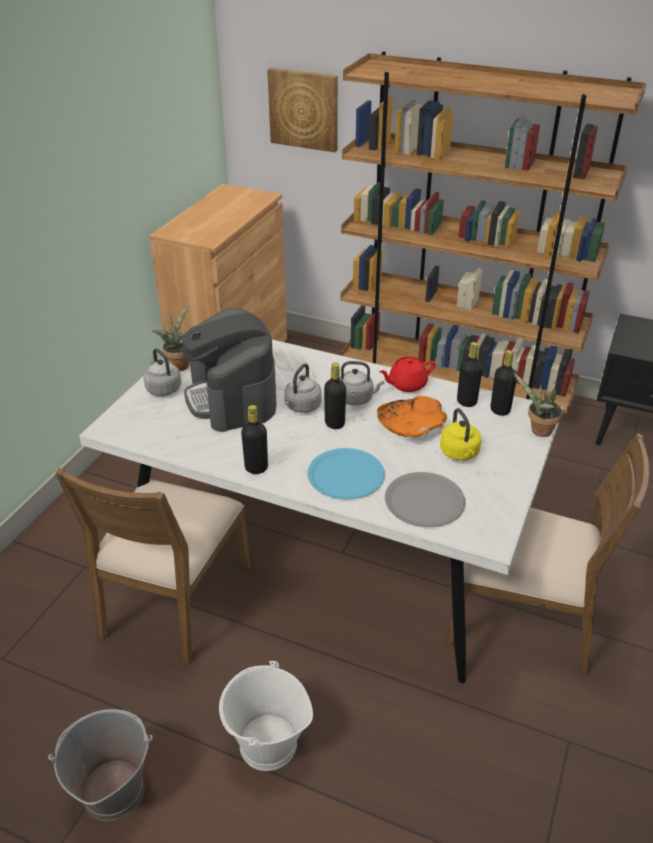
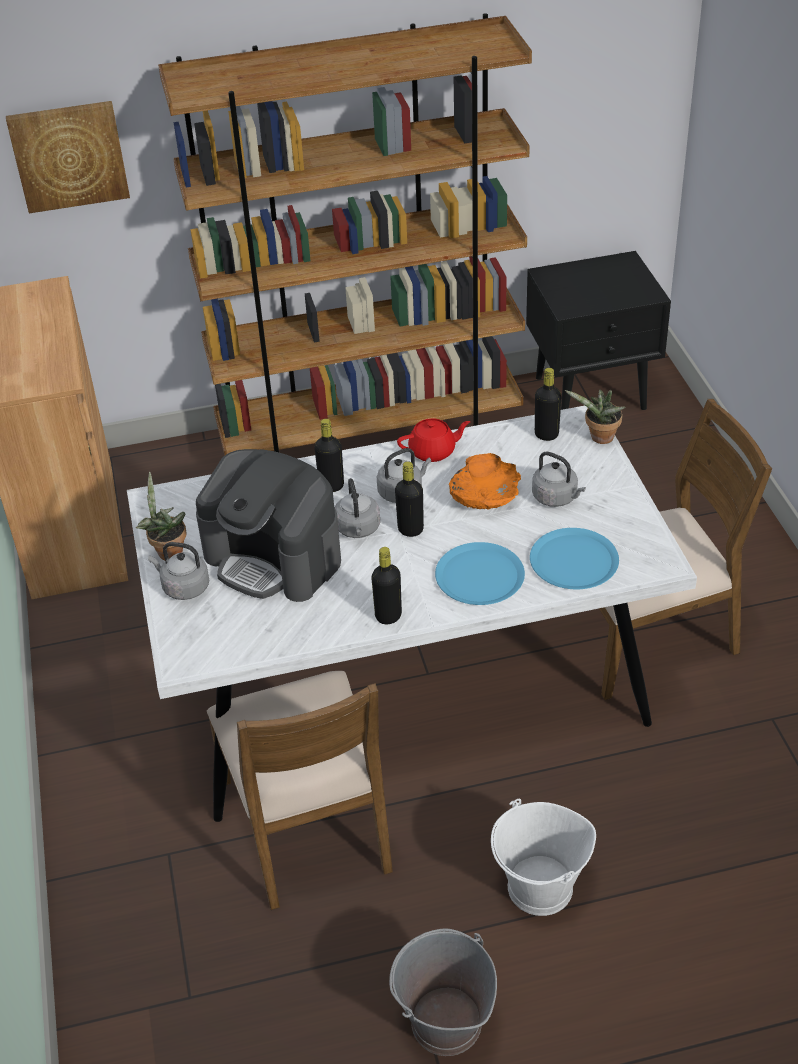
camera: 35 degrees left, 5 degrees up
(406, 384) = (433, 451): red teapot -> red teapot turned 135 degrees counterclockwise
(424, 501) = (574, 560): grey plate -> blue plate
(460, 453) = (556, 498): yellow kettle -> grey kettle
(466, 402) = (508, 441): black bottle -> black bottle (331, 486)

